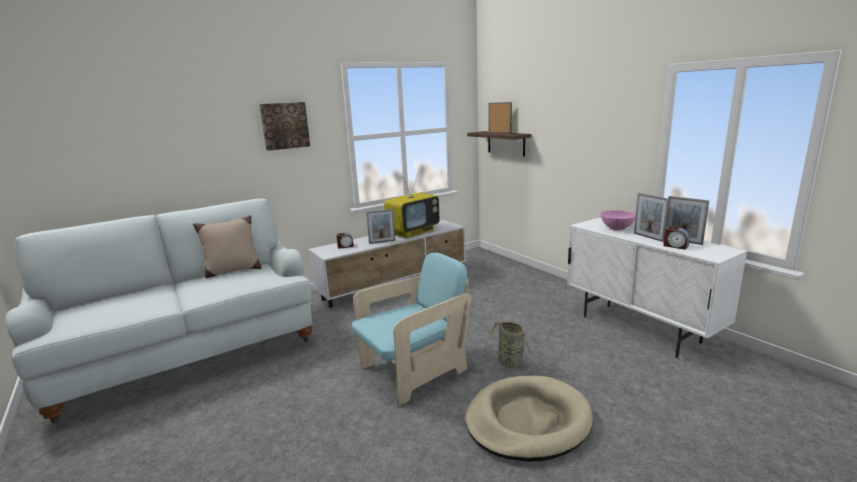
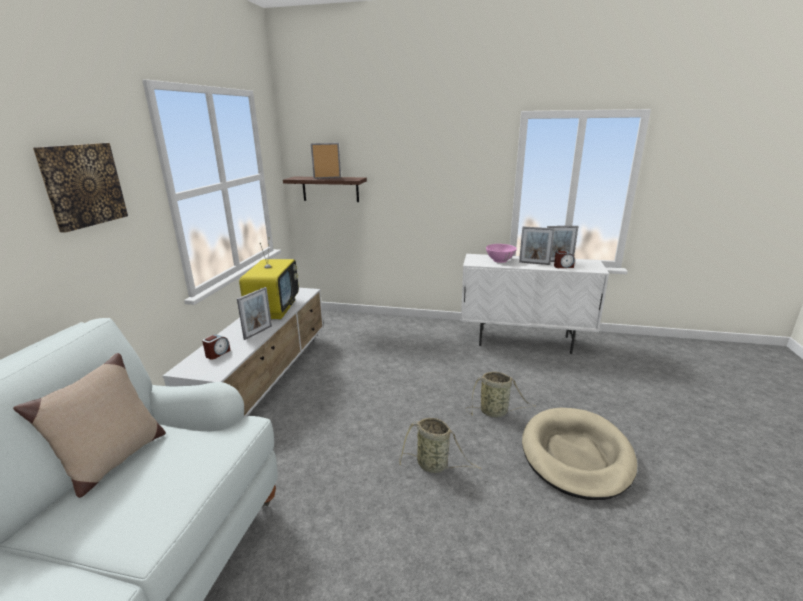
camera: 45 degrees left, 5 degrees up
(414, 371) = (434, 465): turquoise armchair -> basket

